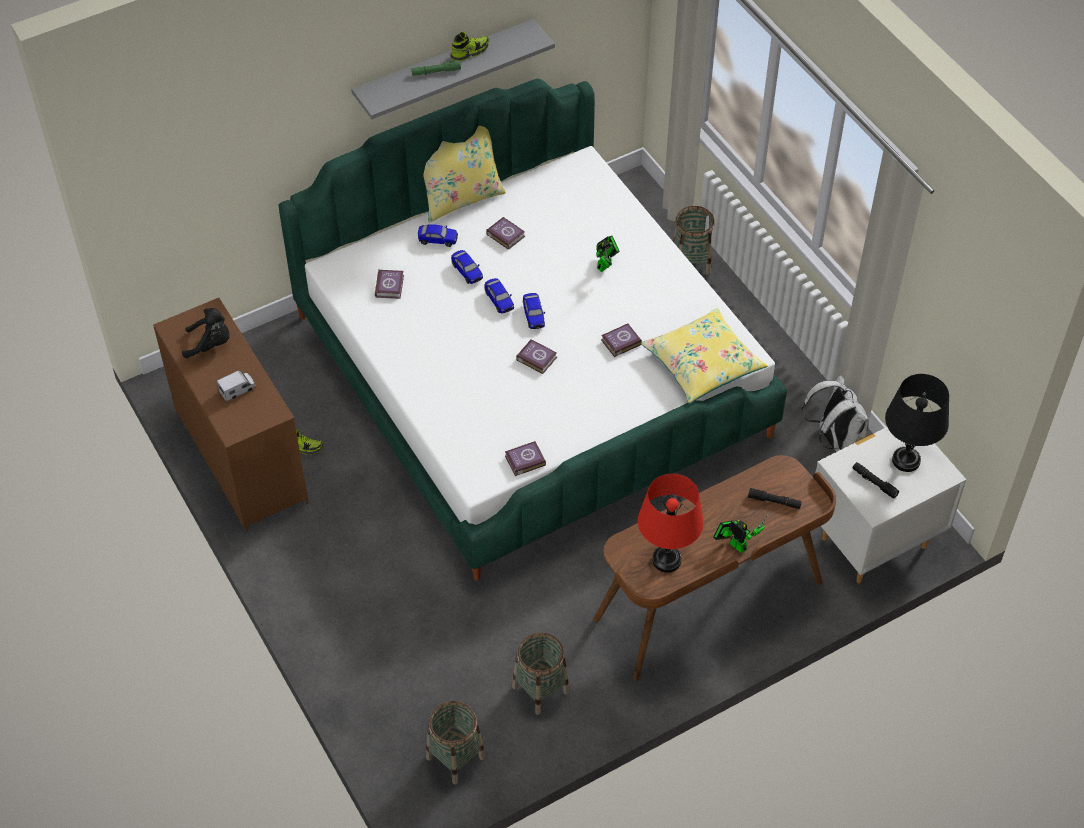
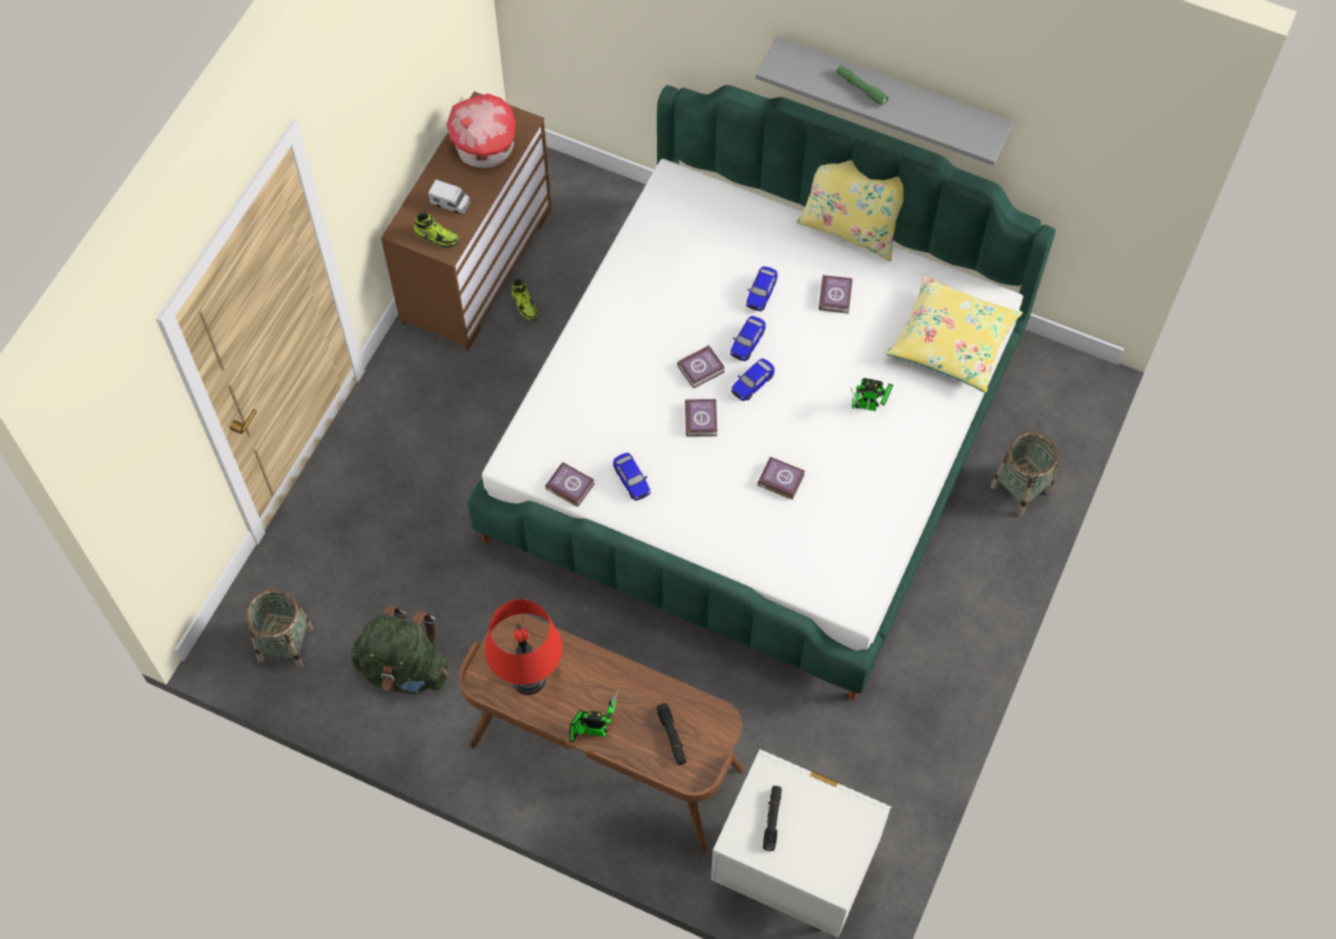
camera: 55 degrees right, 10 degrees up
(210, 344) = (485, 148): black plush toy -> toy house
(390, 285) = (691, 242): book -> book (702, 369)
(438, 240) = (780, 244): toy car -> toy car (632, 481)
(470, 52) = (914, 98): shoe -> shoe (437, 237)
(540, 689) = (404, 669): basket -> green backpack
(702, 363) = (813, 570): yellow pillow -> yellow pillow (952, 341)
(735, 544) = (592, 730): toy robot -> toy robot turned 90 degrees counterclockwise
(833, 438) = (898, 760): white backpack -> none
(906, 460) = (825, 835): black table lamp -> none

